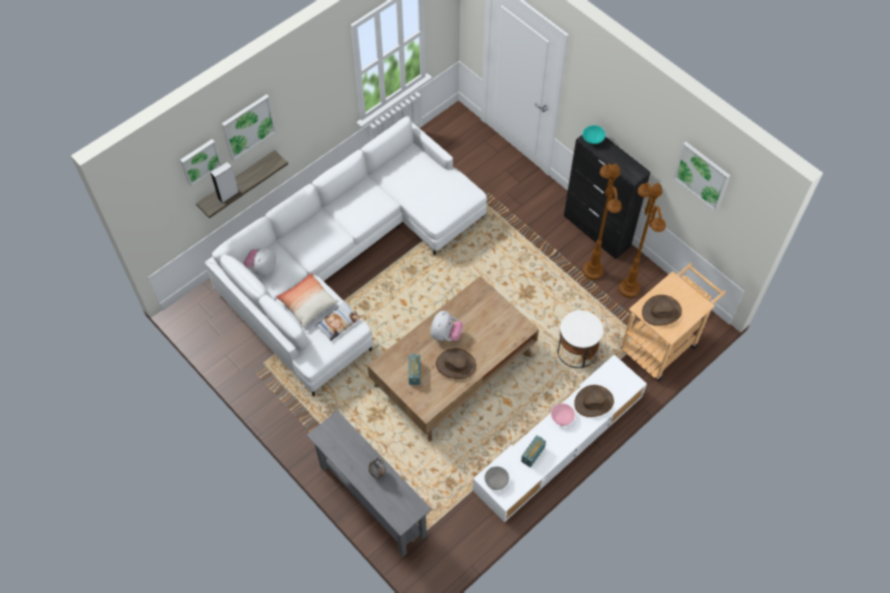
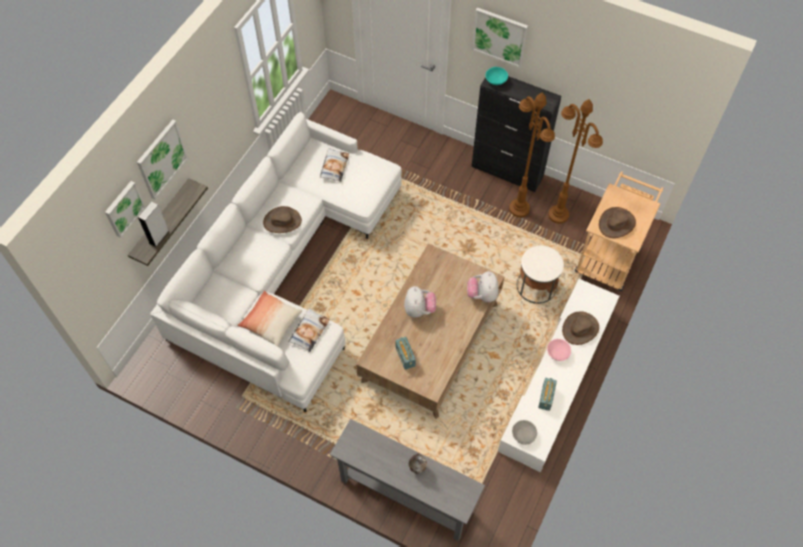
camera: 20 degrees left, 0 degrees up
(262, 268) = (210, 302): plush toy -> plush toy (482, 294)
(423, 177) = (334, 167): none -> pillow
(456, 365) = (441, 335): brown hat -> brown hat (282, 221)
(702, 175) = (621, 82): picture -> picture (500, 36)

